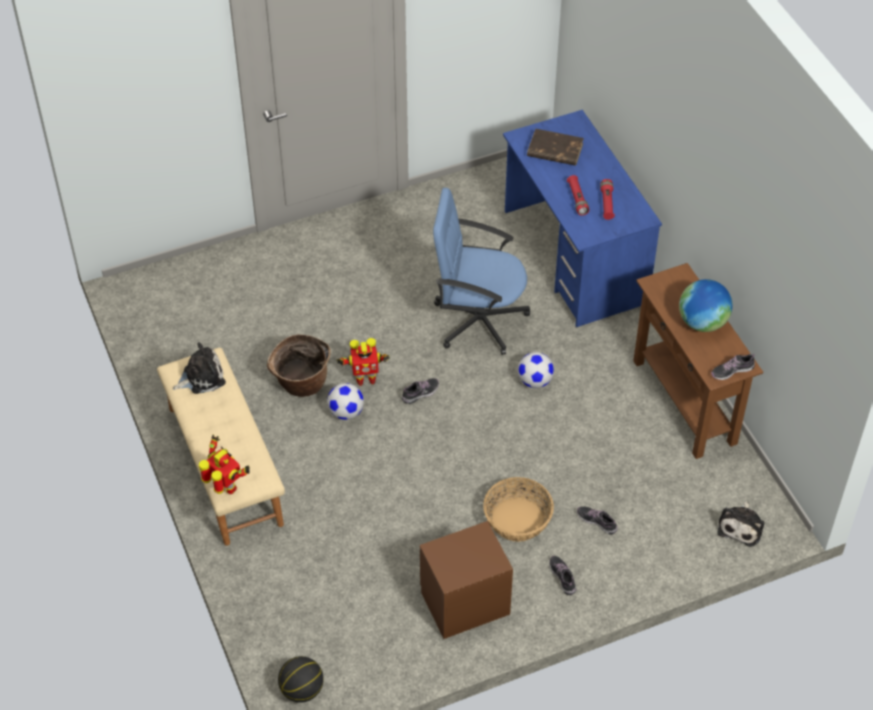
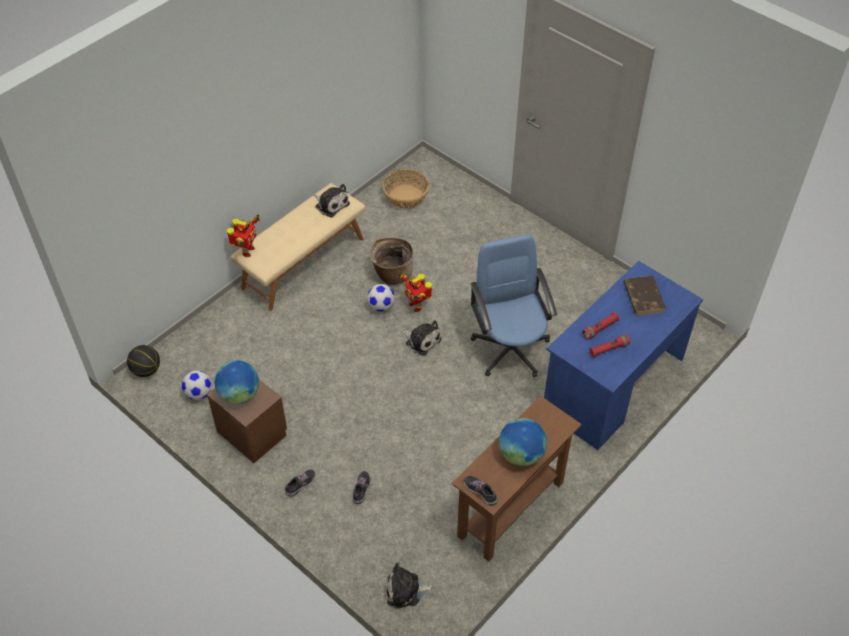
camera: 65 degrees right, 0 degrees up
(420, 393) = (421, 340): shoe -> plush toy
(463, 560) = (239, 395): none -> globe
(517, 519) = (339, 438): basket -> basket (406, 196)
(534, 381) = (473, 403): football -> football (199, 393)

